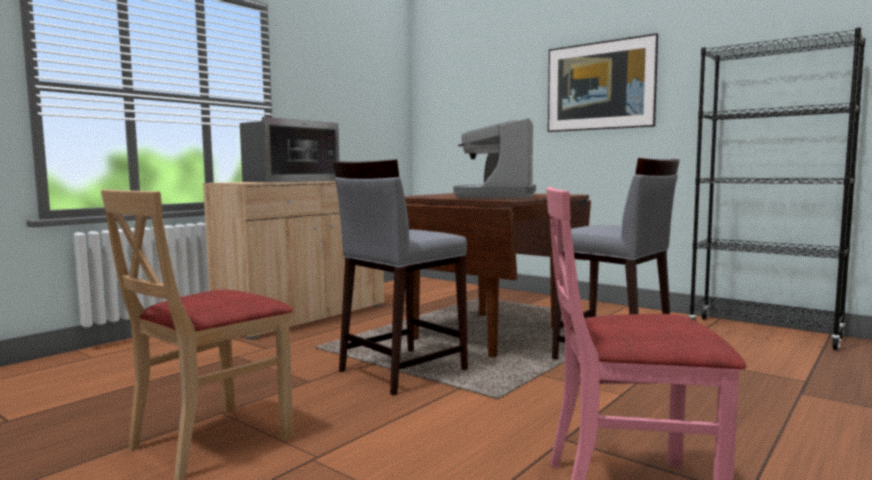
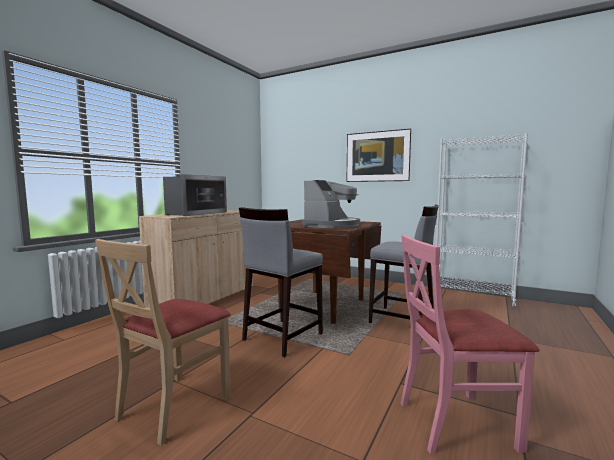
camera: 10 degrees left, 0 degrees up
(497, 197) = (332, 225): coffee machine -> coffee machine turned 150 degrees counterclockwise
(764, 333) = (473, 297): black bookcase -> white bookcase

